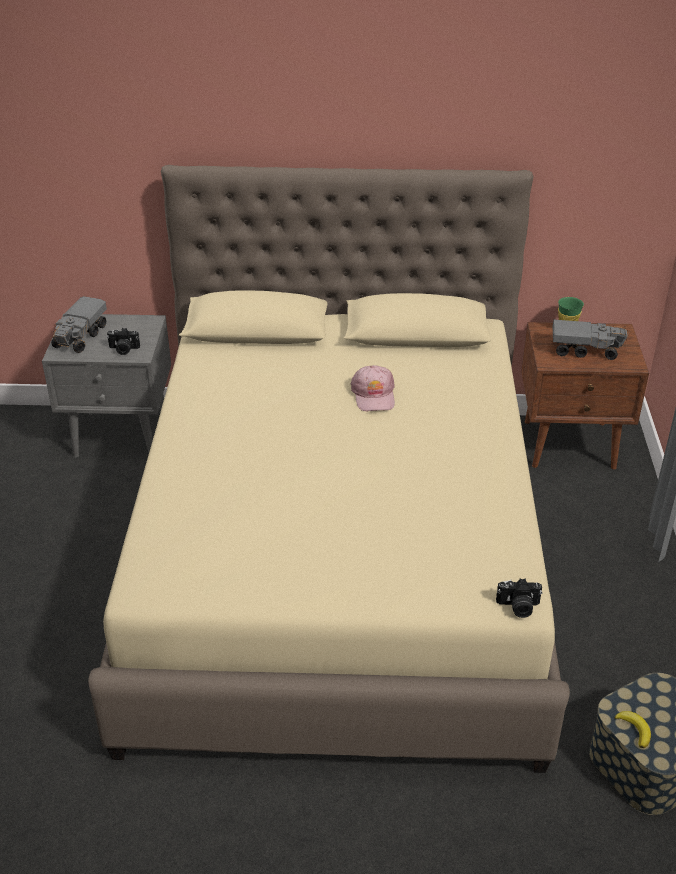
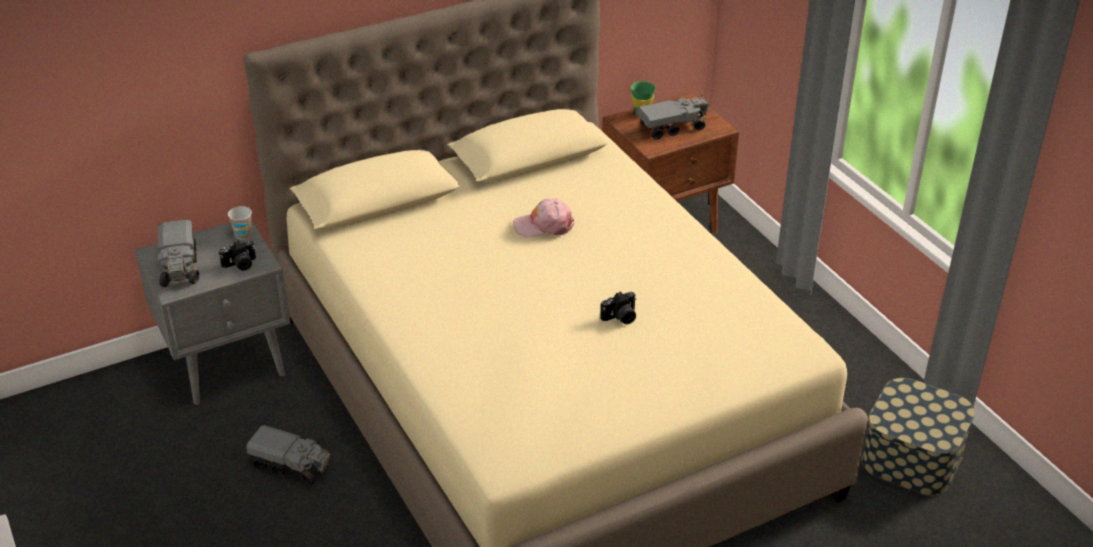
camera: 30 degrees left, 0 degrees up
(99, 532) = (292, 466): none -> toy truck
(147, 327) = (243, 235): none -> cup
(374, 395) = (544, 225): pink cap -> pink cap turned 120 degrees clockwise
(518, 607) = (812, 356): camera -> camera (620, 318)
(634, 730) = (908, 428): banana -> none

